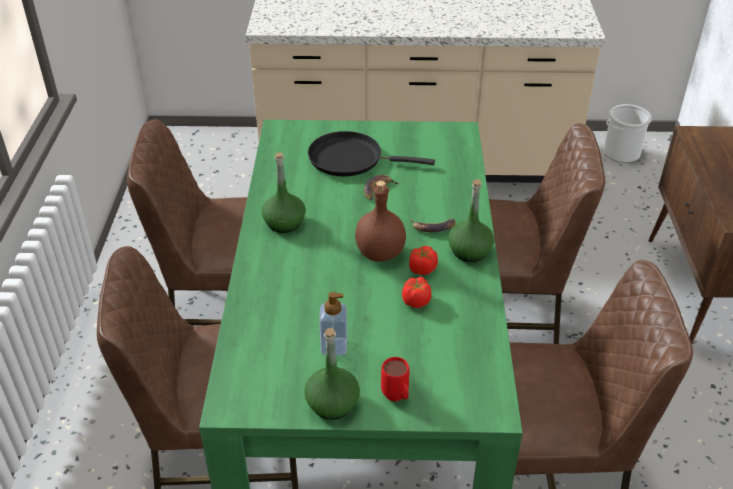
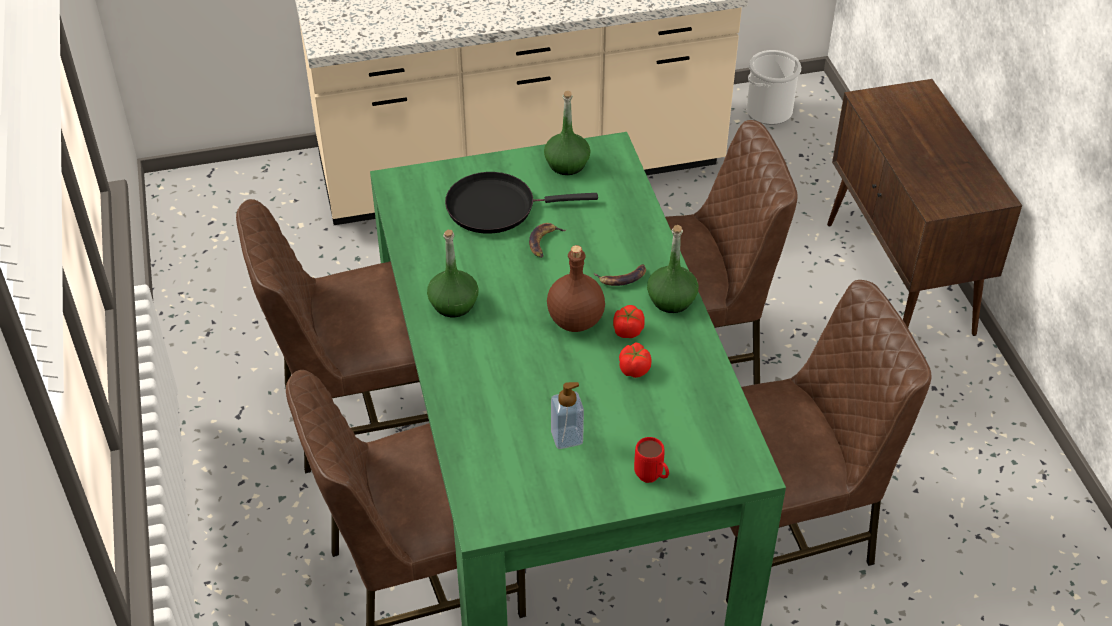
camera: 15 degrees left, 5 degrees up
(332, 404) = (589, 498): green bottle -> green bottle (567, 164)

